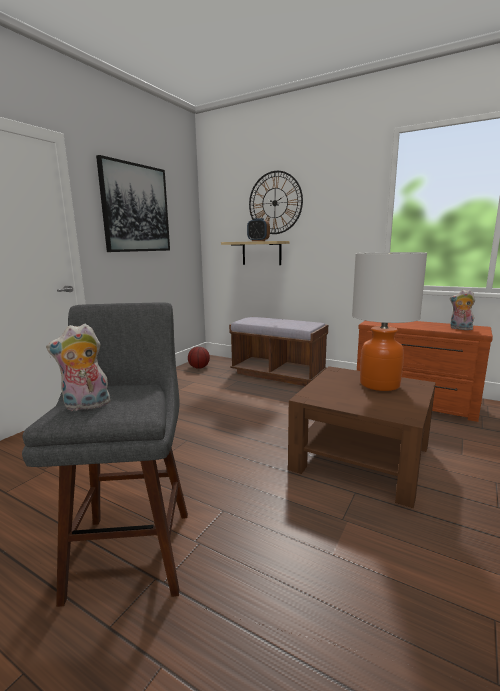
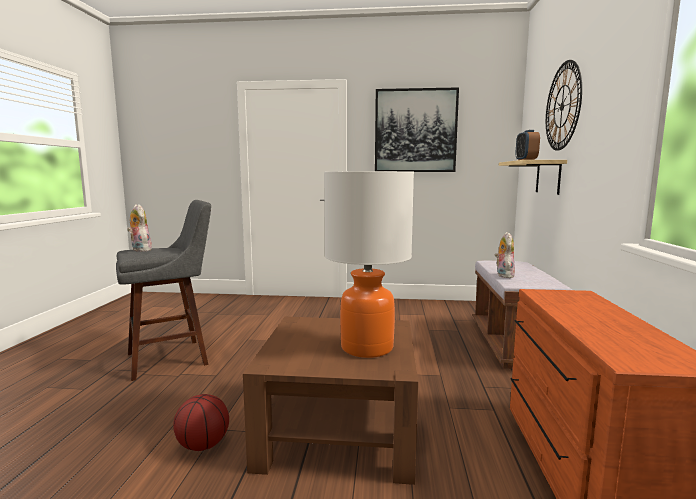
camera: 65 degrees right, 5 degrees down
(199, 368) = (463, 308): basketball -> basketball (202, 445)
(460, 329) = (630, 345): plush toy -> plush toy (503, 275)

